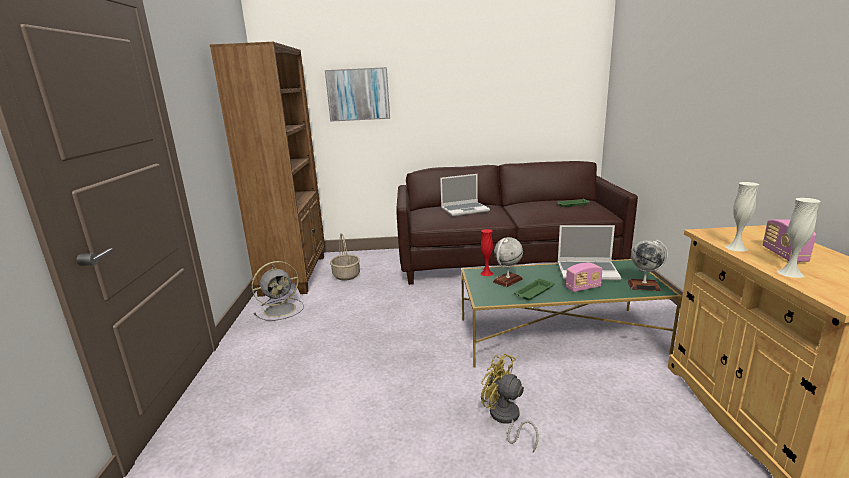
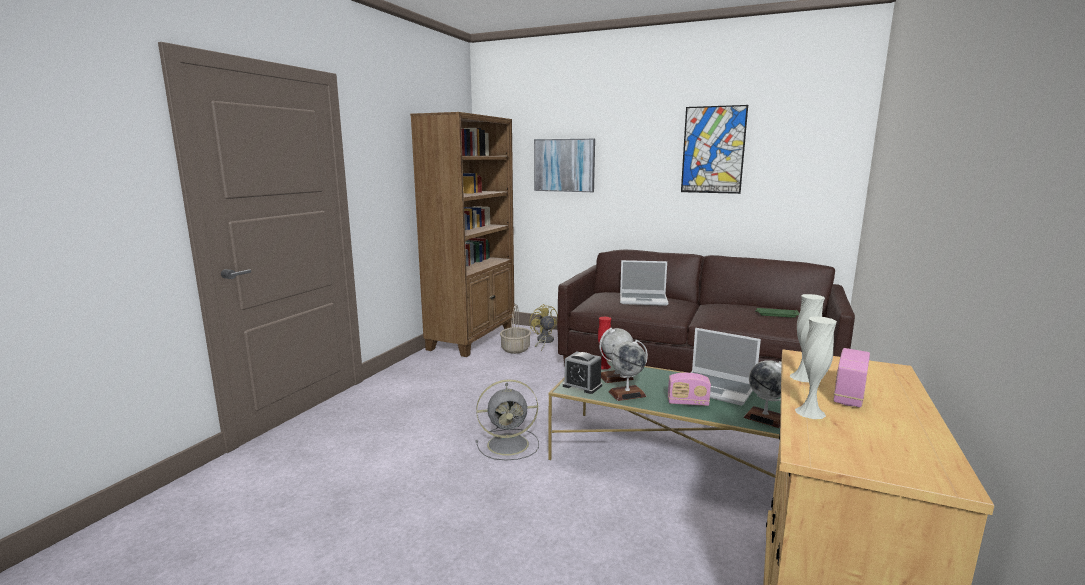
camera: 25 degrees right, 5 degrees down
(281, 309) = (434, 365): grey fan -> grey fan (510, 444)
(492, 294) = (582, 386): none -> alarm clock
(493, 74) = (713, 150): none -> picture
(506, 419) = (530, 512): yellow fan -> yellow fan (543, 341)
(533, 292) = (627, 394): green tray -> globe

